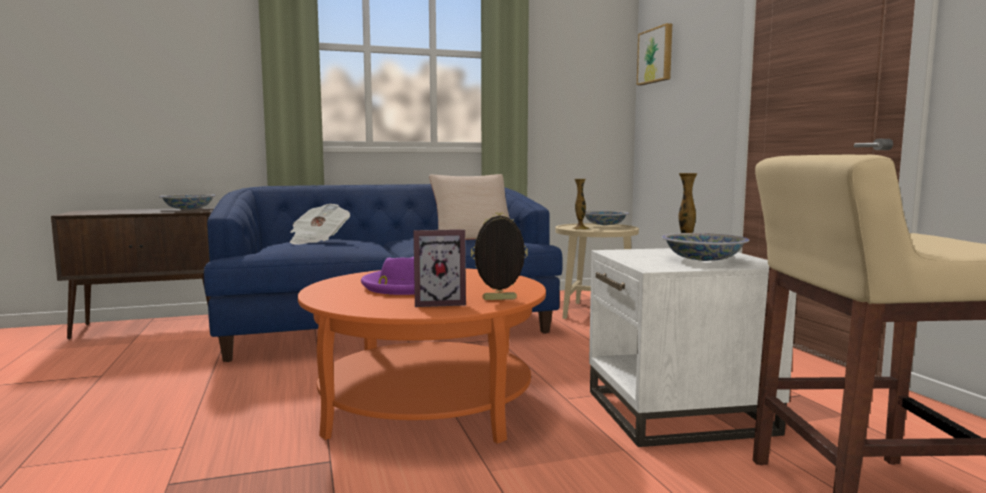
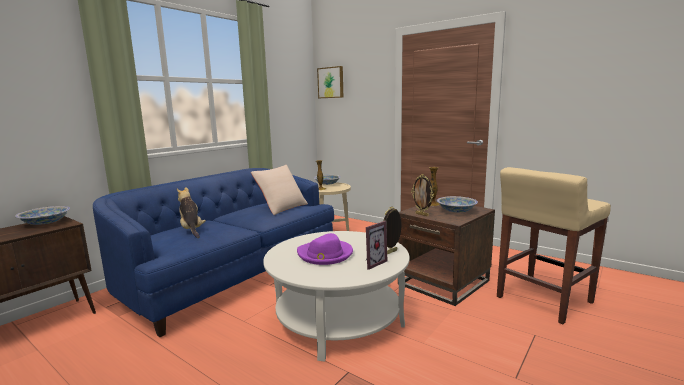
camera: 35 degrees left, 5 degrees up
(318, 241) = (191, 230): newspaper -> plush toy
(426, 404) = (338, 318): orange coffee table -> white coffee table
(623, 256) = (422, 214): none -> picture frame
(679, 412) = (444, 282): white side table -> brown side table

